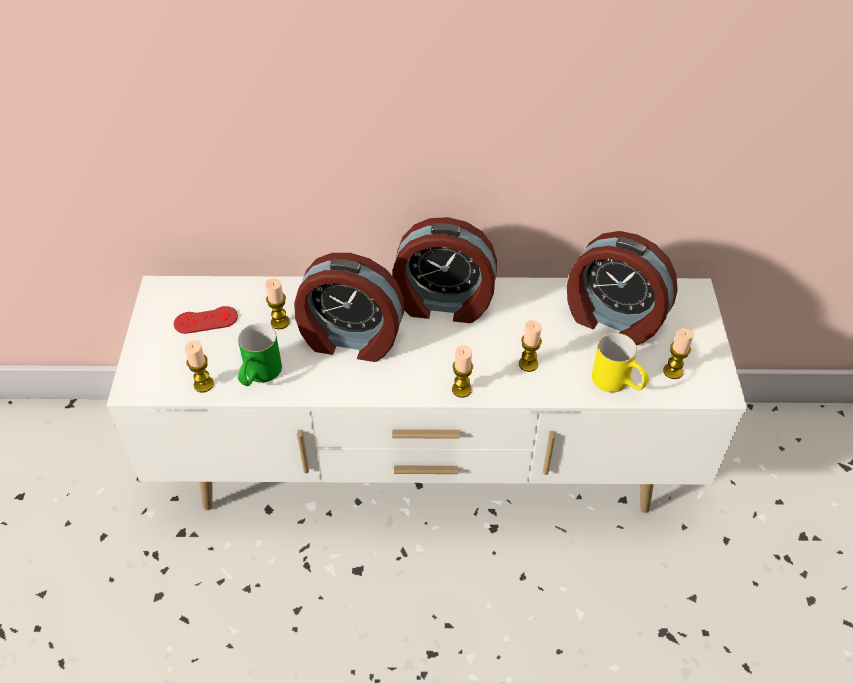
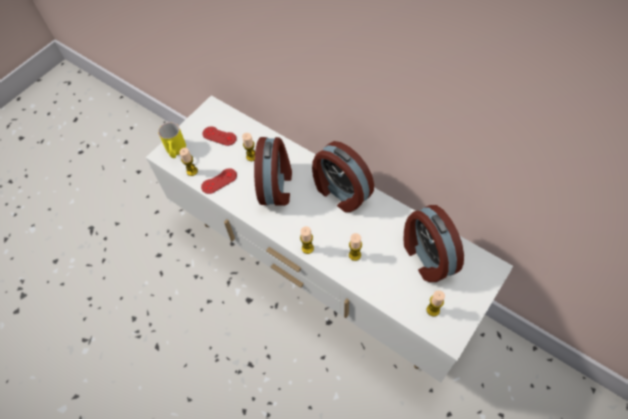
camera: 40 degrees right, 10 degrees up
(259, 376) = (219, 181): green mug -> red game controller
(350, 340) = (277, 186): alarm clock -> alarm clock turned 135 degrees counterclockwise
(618, 383) = (394, 297): yellow mug -> yellow mug (176, 151)

